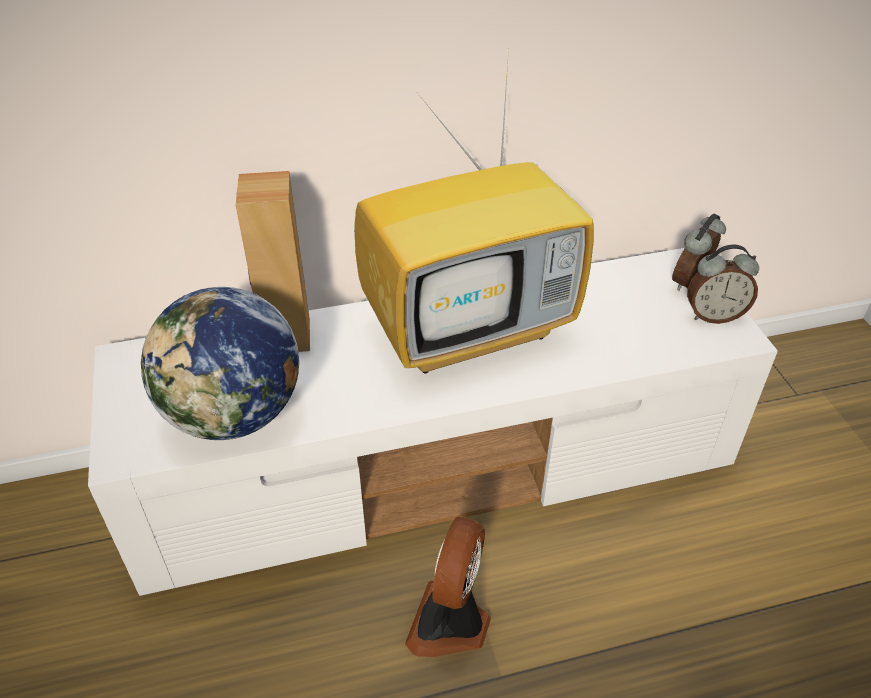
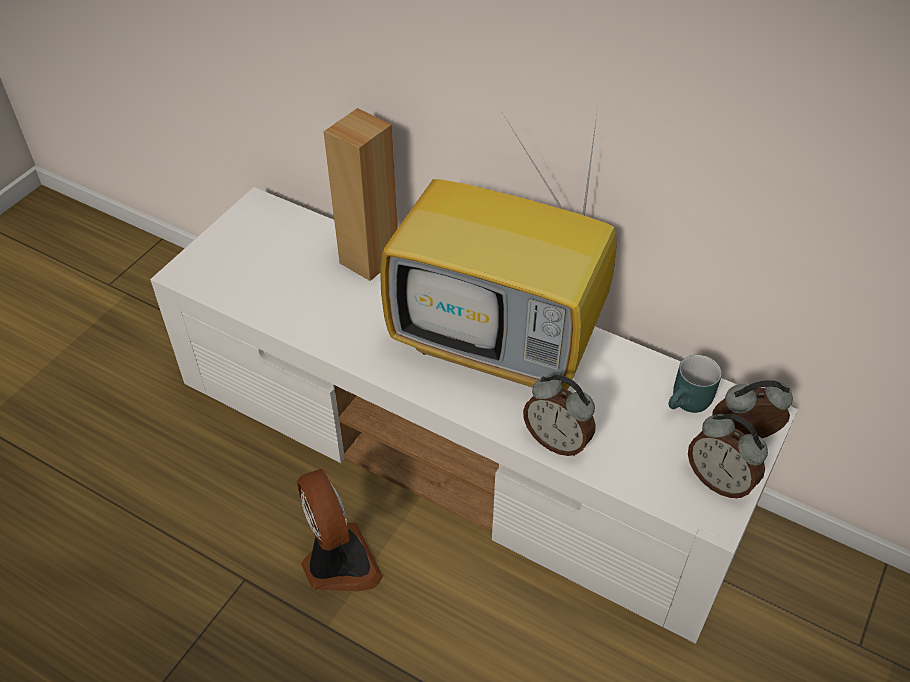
camera: 45 degrees right, 5 degrees up
(234, 415) = (272, 293): globe -> none
(451, 623) = (338, 563): fan -> fan turned 90 degrees clockwise
(595, 363) = (557, 441): none -> alarm clock
(636, 284) = (689, 404): none -> turquoise mug

